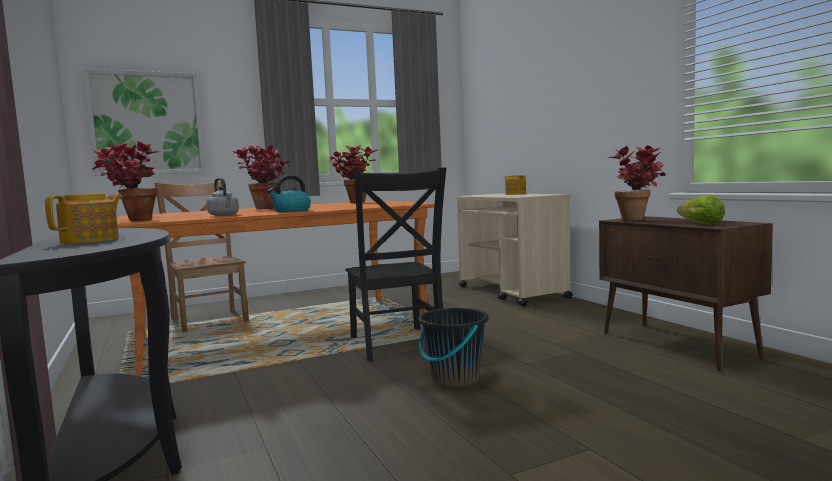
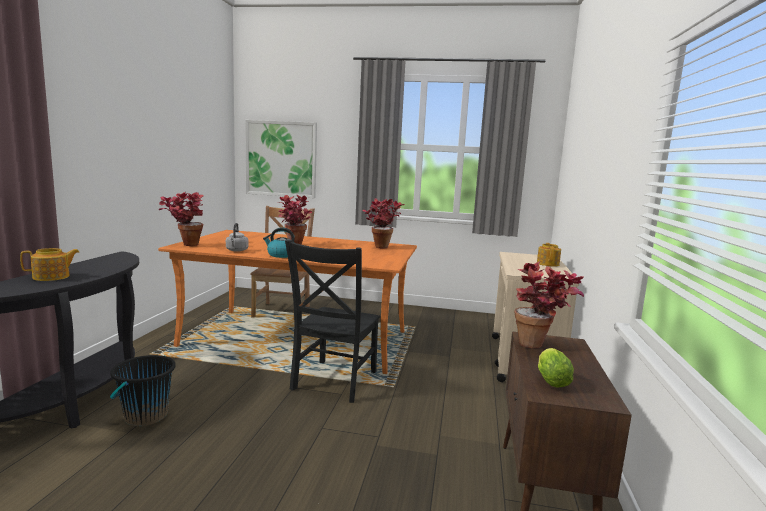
camera: 35 degrees right, 5 degrees up
(455, 378) = (304, 434): black bucket -> black bucket (146, 416)

